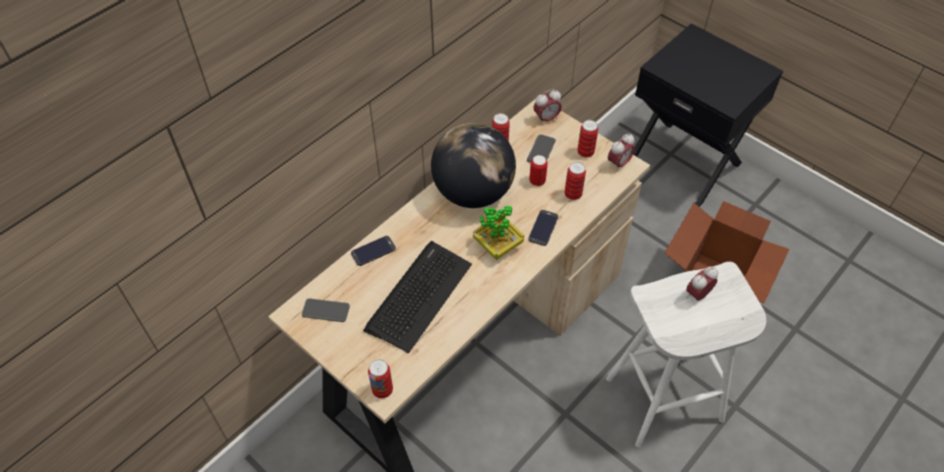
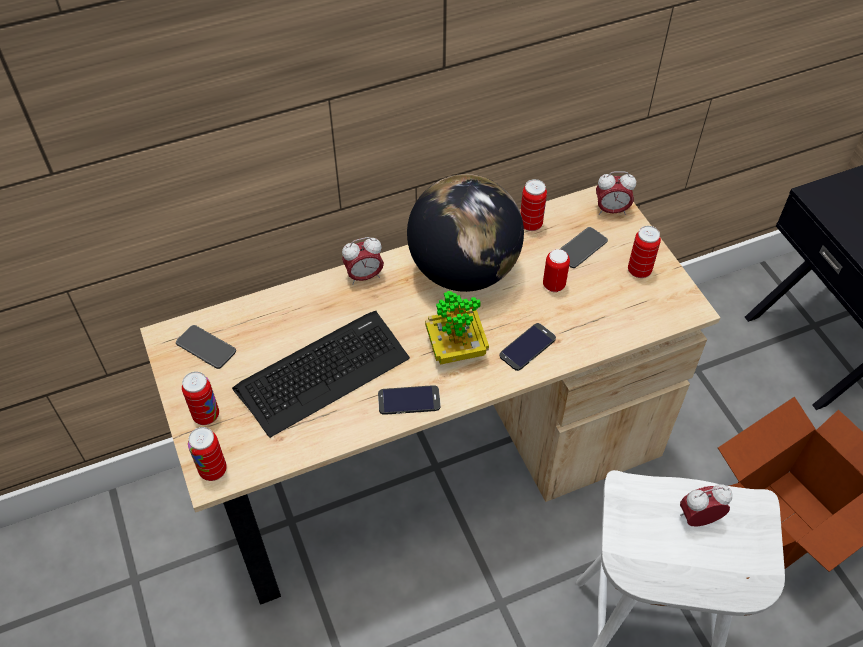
camera: 25 degrees right, 0 degrees up
(373, 251) = (302, 297): phone -> phone (409, 400)
(573, 194) = (591, 318): can -> can (206, 415)
(619, 164) = (677, 301): alarm clock -> alarm clock (364, 276)

